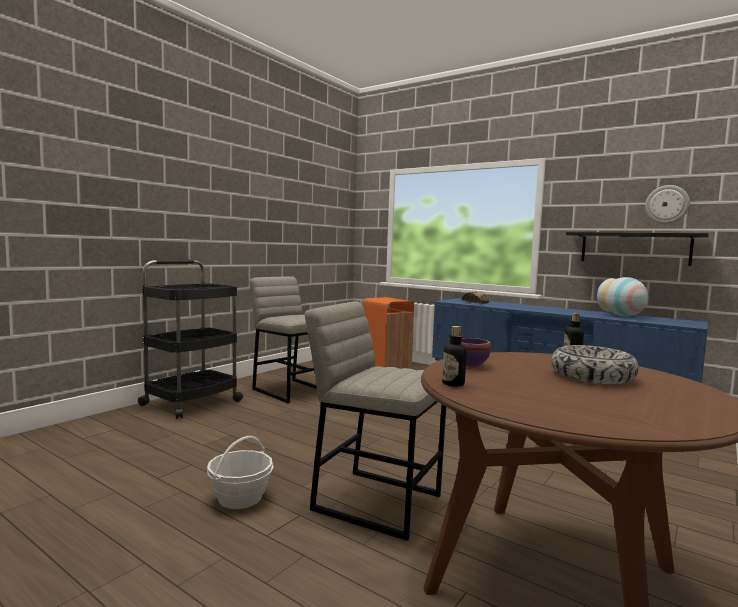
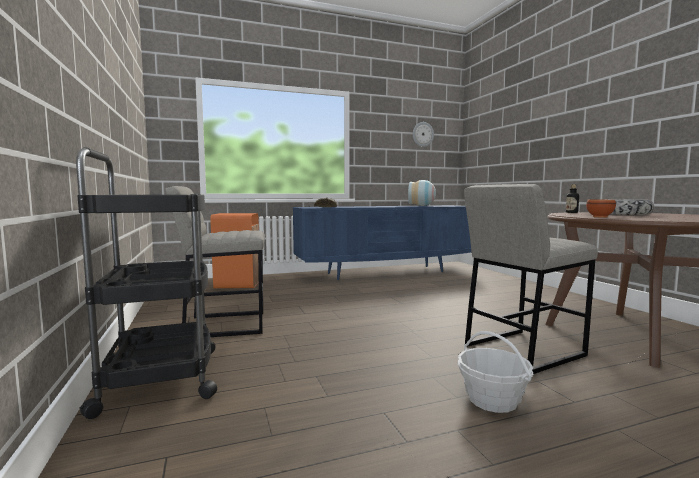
camera: 55 degrees left, 0 degrees up
(453, 384) = (663, 220): bottle -> none
(470, 365) = (599, 217): purple bowl -> brown bowl
(634, 248) = (408, 162): black shelf -> none

